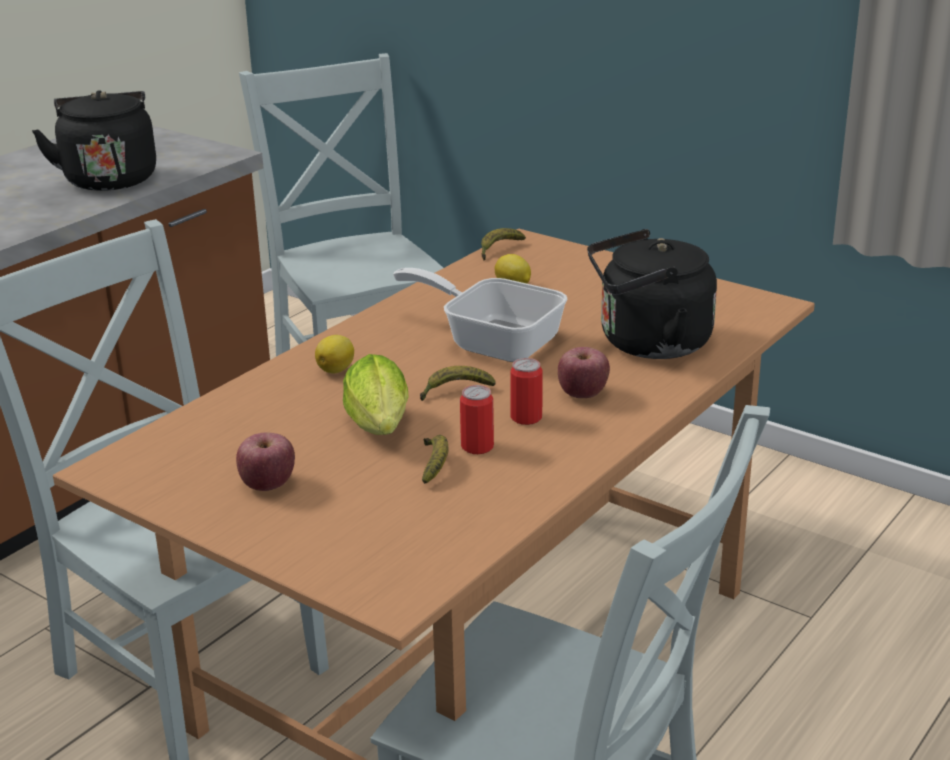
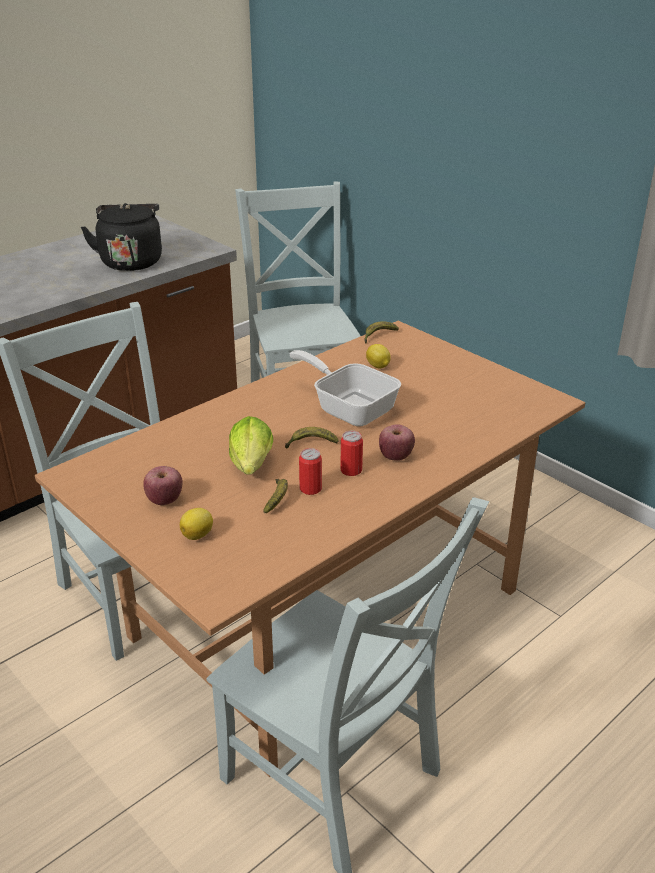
camera: 10 degrees right, 5 degrees up
(336, 370) = (238, 418): lemon -> lemon (198, 535)
(648, 344) = (455, 422): black kettle -> none

